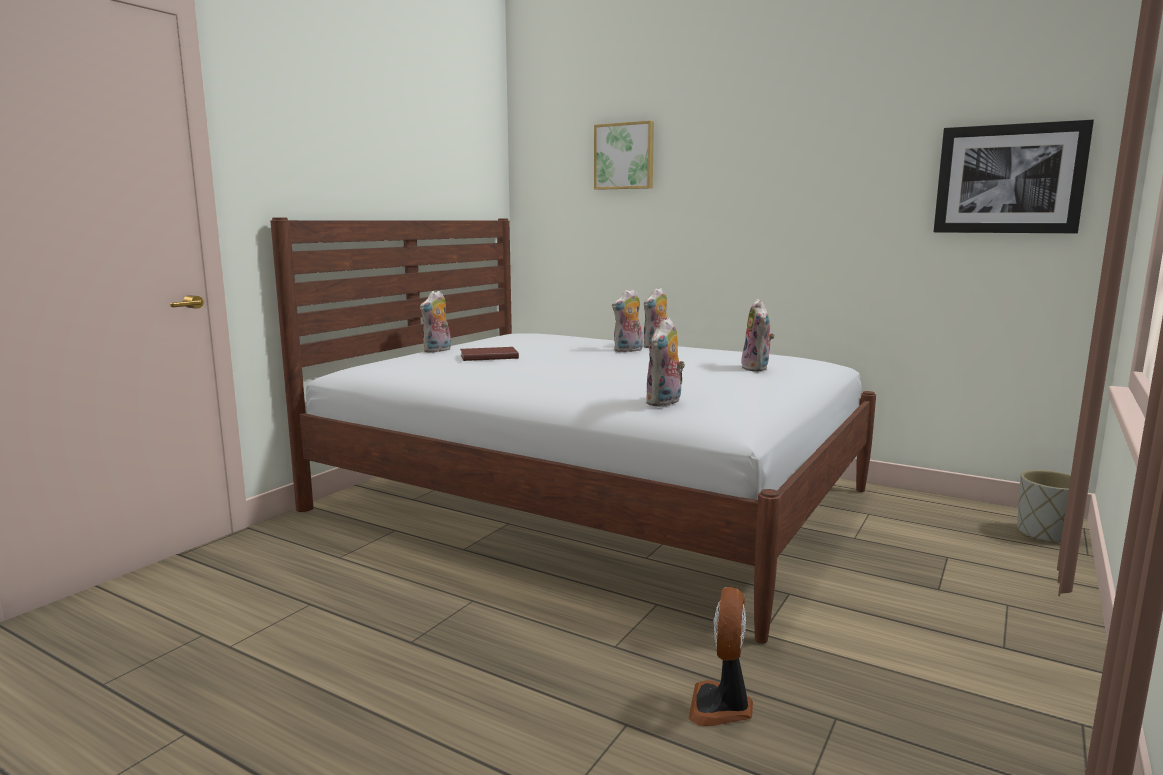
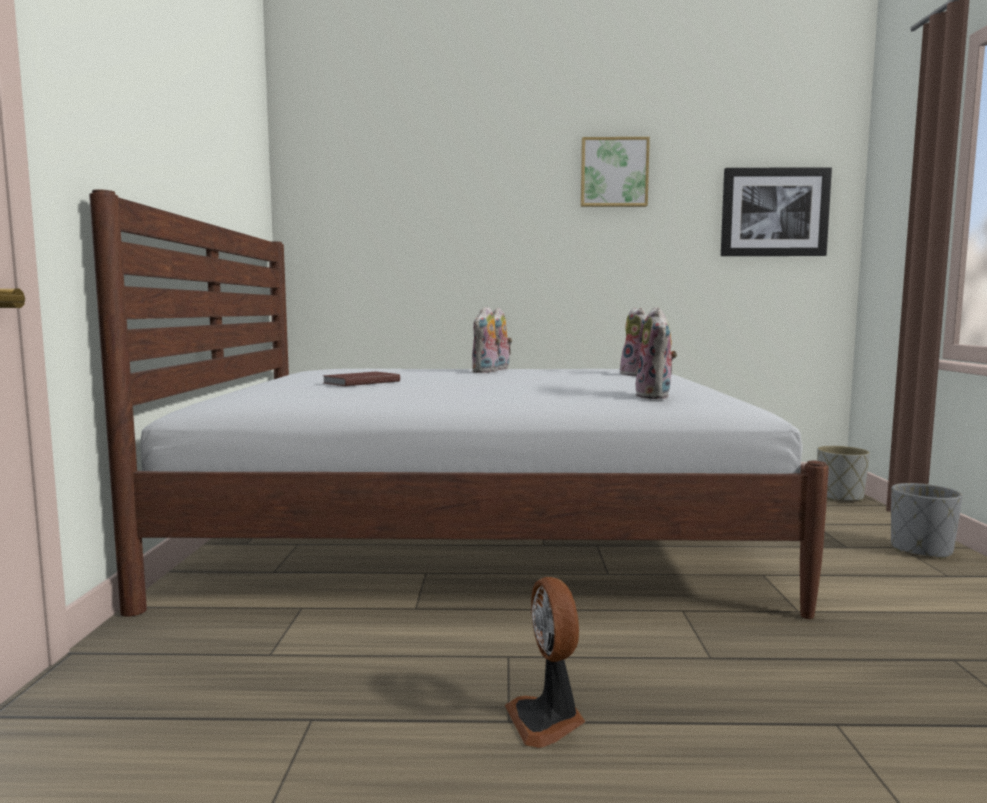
camera: 30 degrees left, 5 degrees down
(437, 350) = (270, 384): plush toy -> none
(624, 156) = (420, 180): picture -> picture (614, 173)
(722, 706) = (873, 680): fan -> fan (547, 720)
(1029, 614) = (921, 550): none -> grey planter

